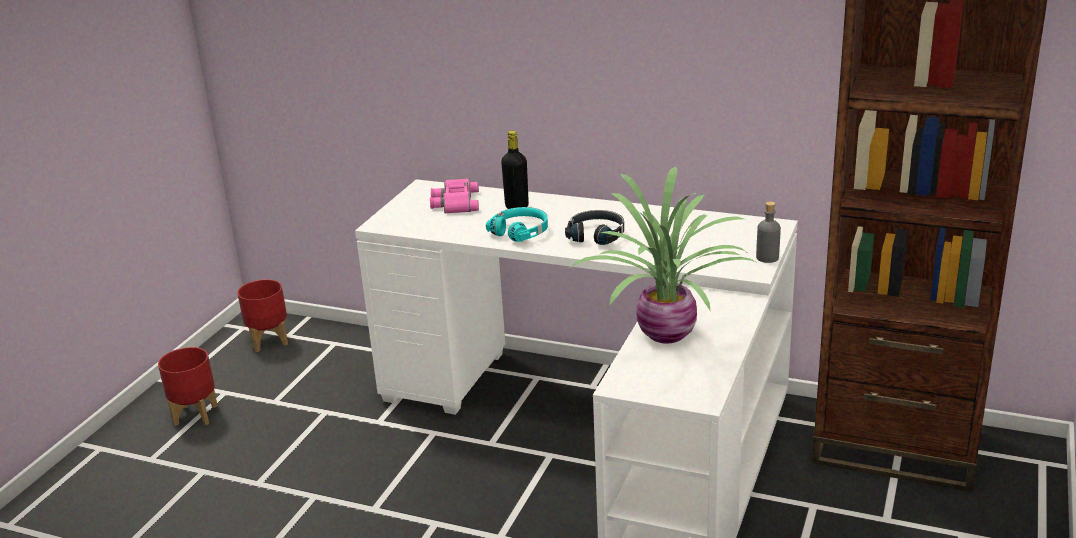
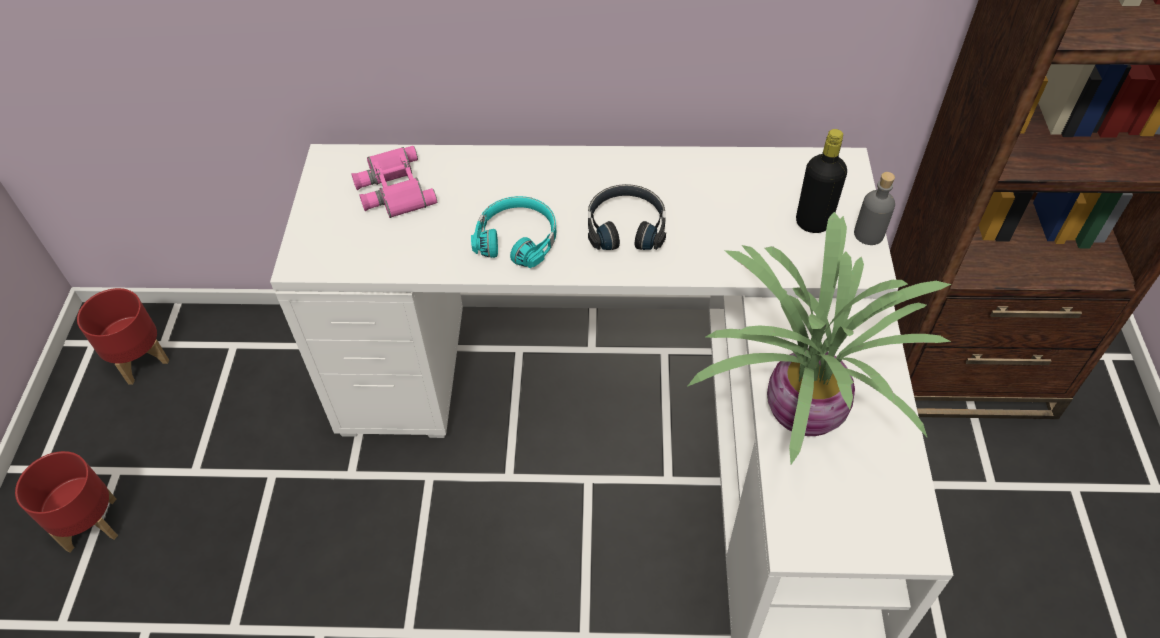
camera: 20 degrees left, 25 degrees up
(517, 206) = (486, 183): black bottle -> black bottle (813, 223)

